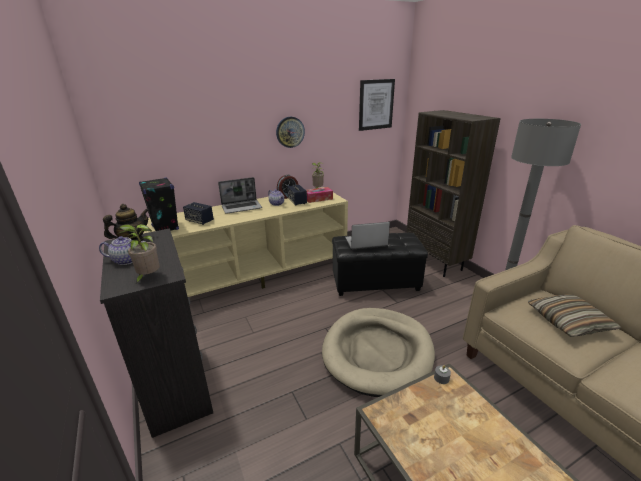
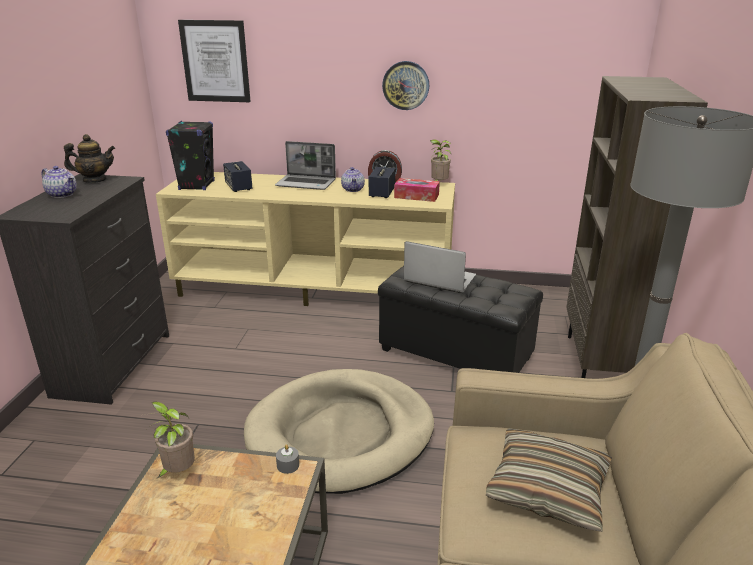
camera: 35 degrees right, 0 degrees up
(148, 277) = (48, 213): potted plant -> potted plant (178, 472)
(376, 104) = (575, 56): picture -> picture (215, 61)

